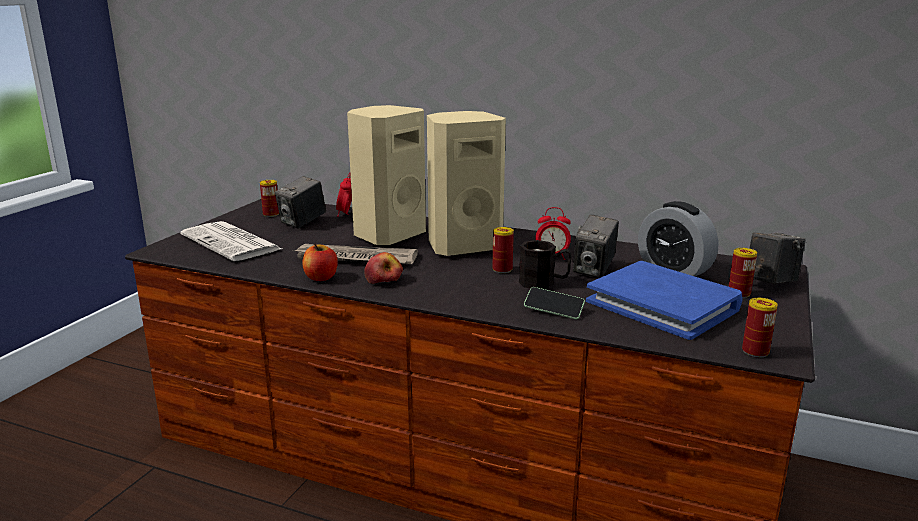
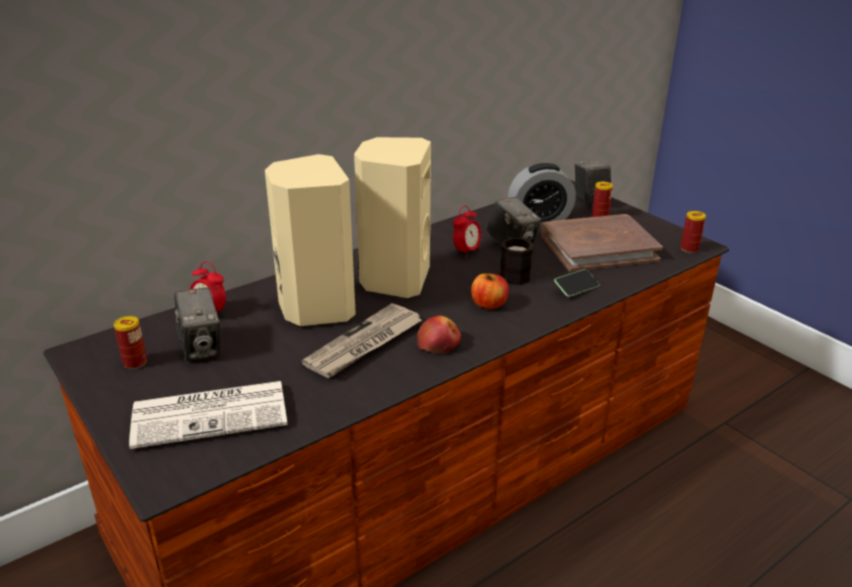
camera: 60 degrees left, 10 degrees up
(321, 278) = (398, 377): apple -> apple (489, 304)
(502, 269) = (472, 281): can -> none
(663, 305) = (598, 247): blue book -> brown book

